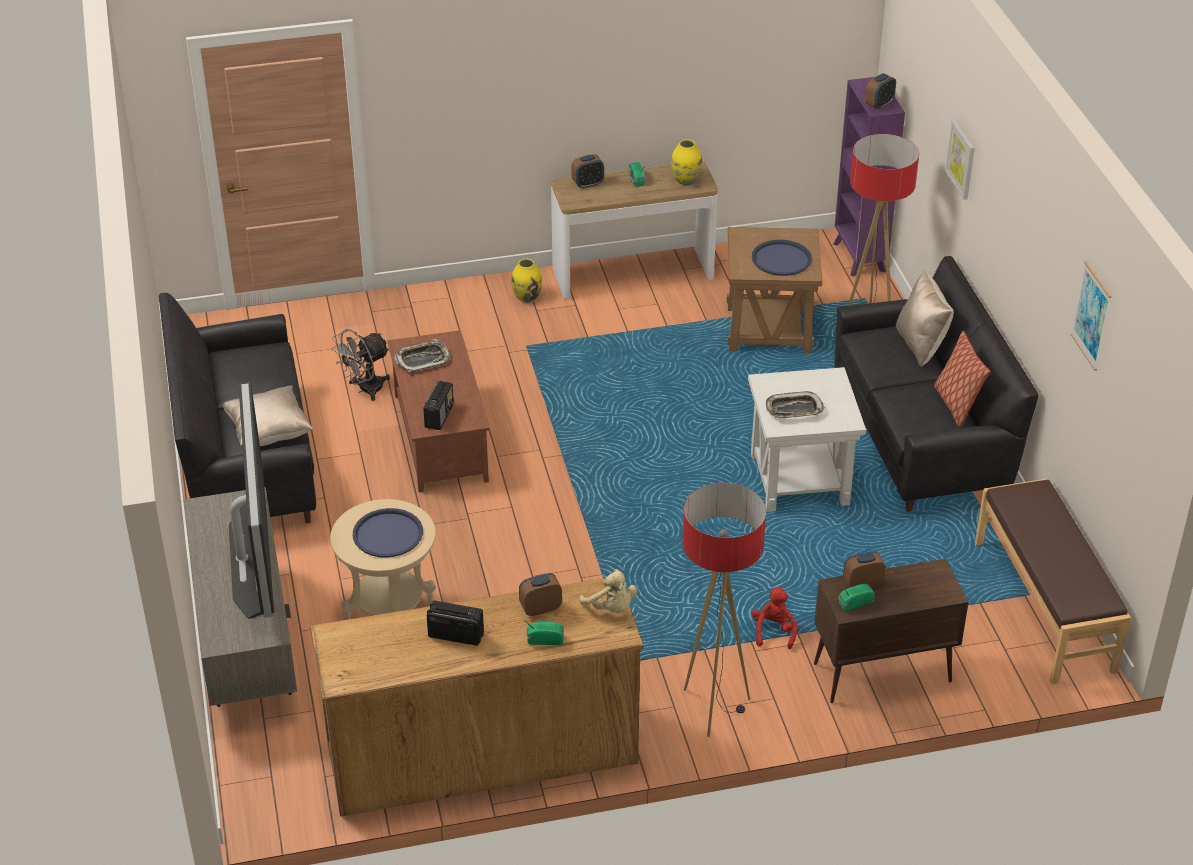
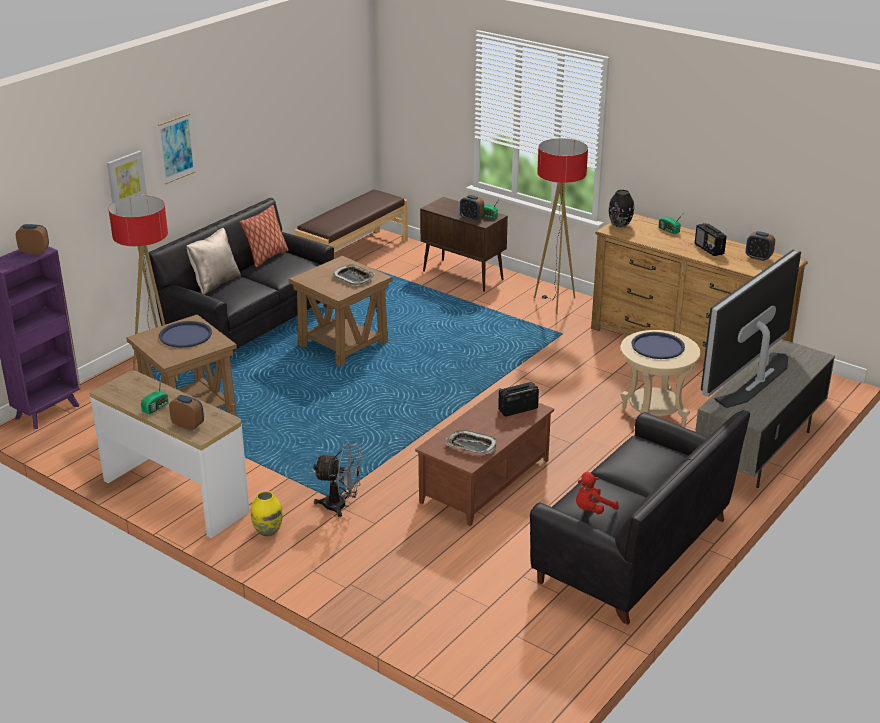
camera: 130 degrees left, 10 degrees down
(269, 433) = (646, 453): beige pillow -> none
(365, 390) = (483, 544): grey fan -> grey fan (341, 506)
(540, 608) = (653, 238): alarm clock -> alarm clock (758, 257)
(611, 608) = (620, 224): beige plush toy -> black vase
(686, 180) = (133, 387): yellow vase -> none
(773, 631) = (479, 308): red plush toy -> red plush toy (592, 510)
(800, 480) = (343, 344): white side table -> brown side table
(1091, 315) = (292, 92): picture -> picture (176, 148)

